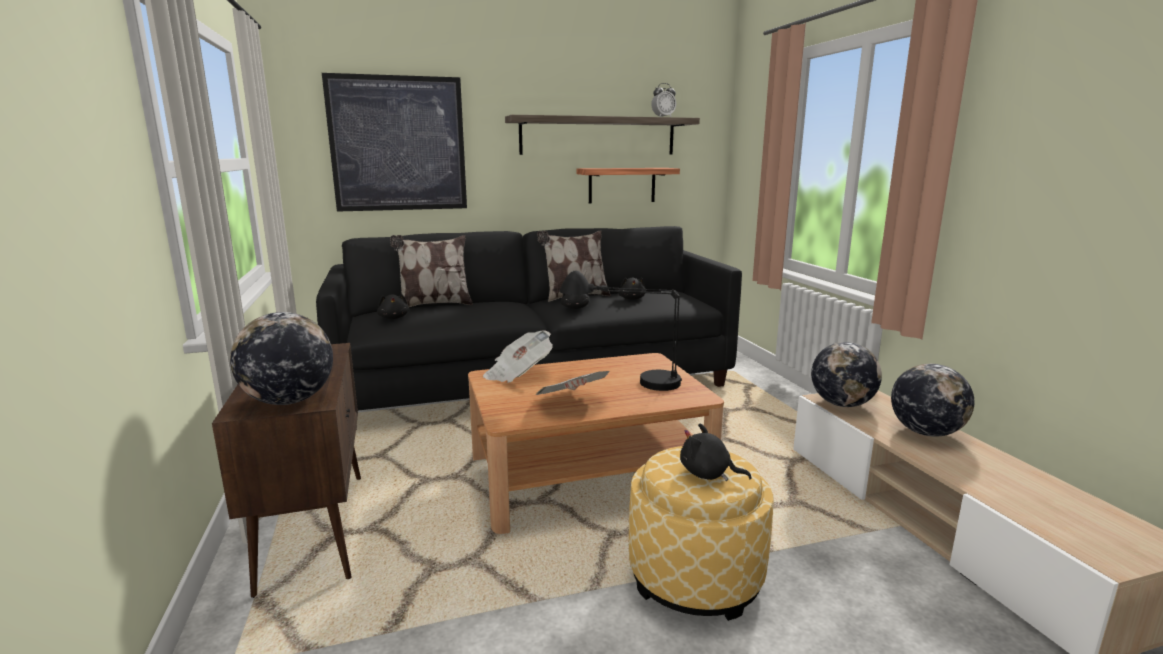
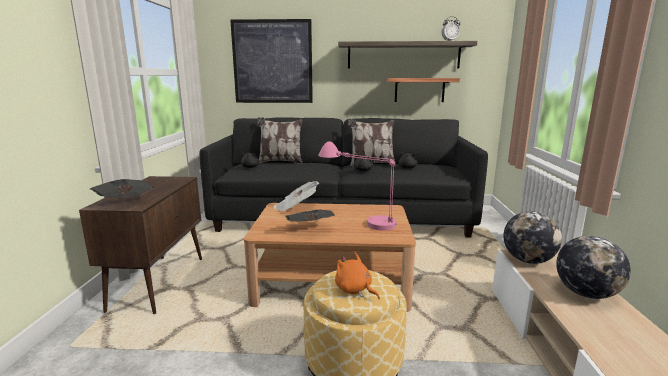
camera: 20 degrees right, 0 degrees up
(289, 401) = (126, 203): globe -> newspaper
(624, 380) = (358, 220): black table lamp -> pink table lamp
(708, 474) = (355, 290): black plush toy -> orange plush toy

